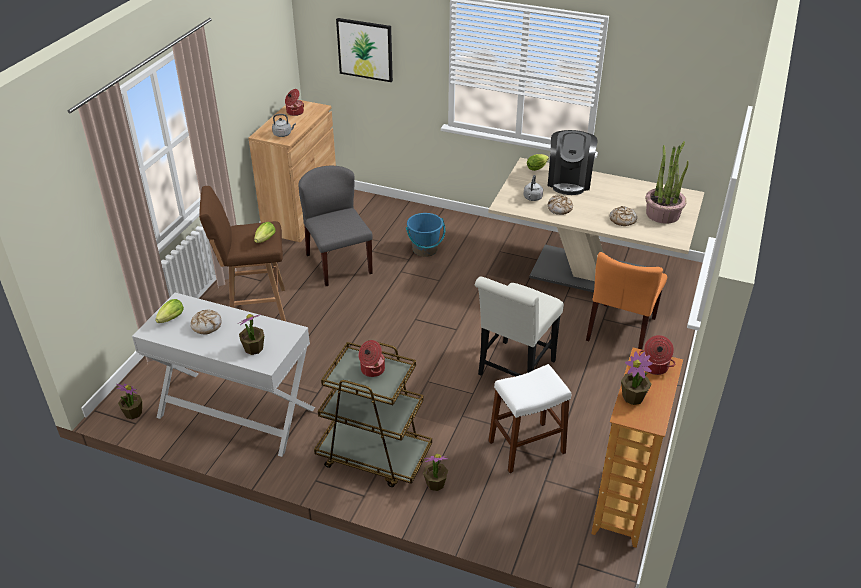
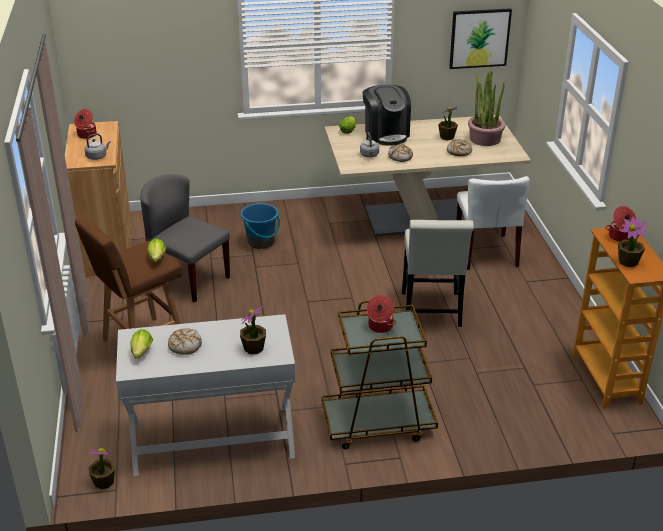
camera: 30 degrees left, 5 degrees down
(365, 49) = (144, 53): picture -> picture (479, 38)
(435, 484) = (450, 423): potted plant -> potted plant (447, 137)
(526, 447) = (496, 366): white stool -> none
(621, 329) = (486, 252): orange chair -> white chair

